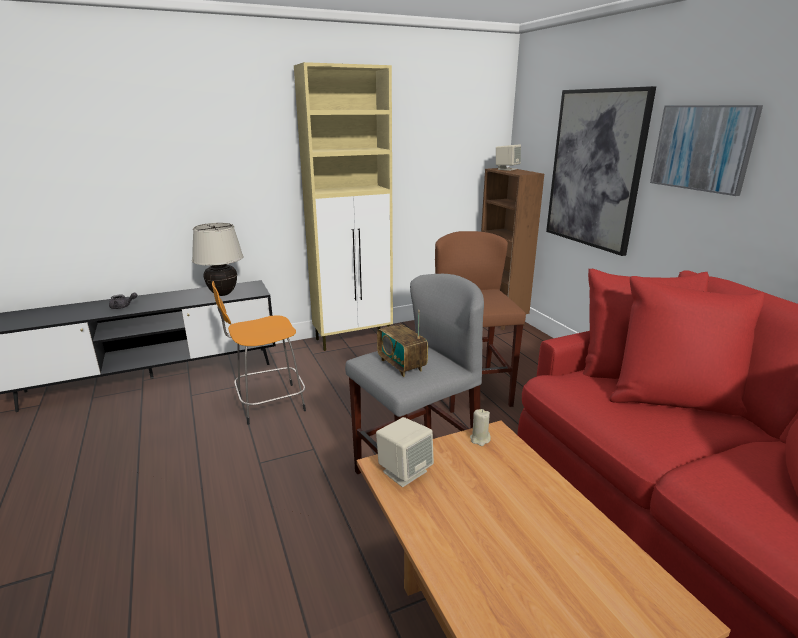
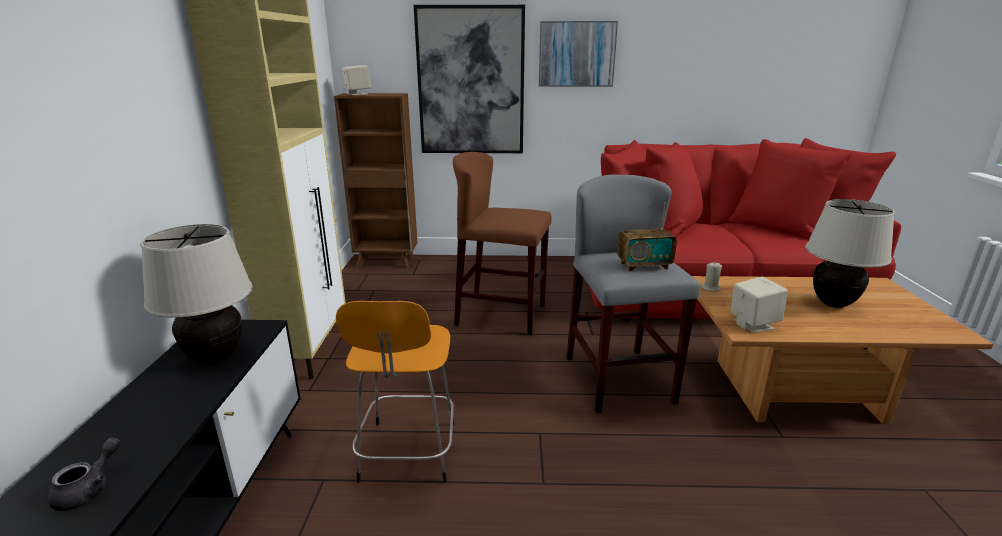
camera: 65 degrees left, 0 degrees up
(525, 542) = (832, 303): none -> beige table lamp

